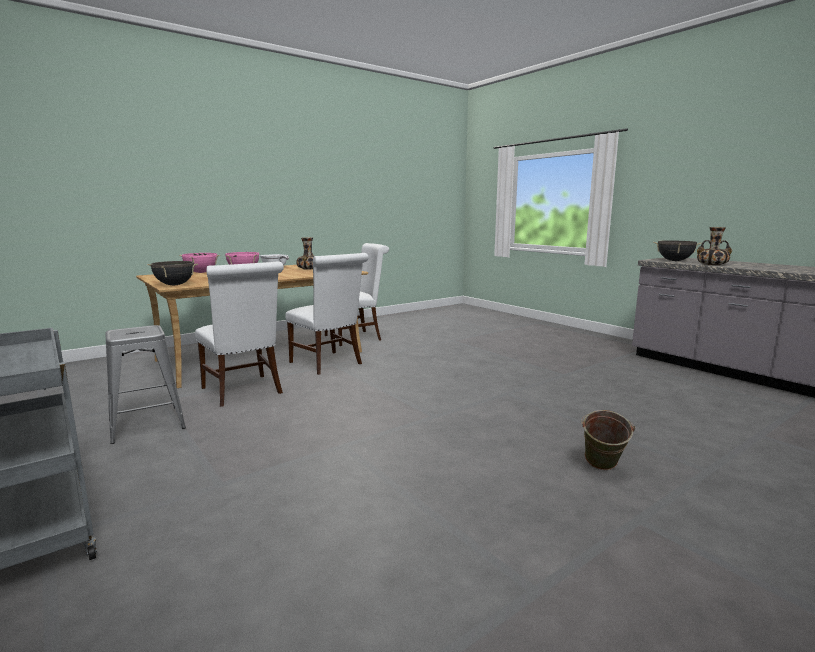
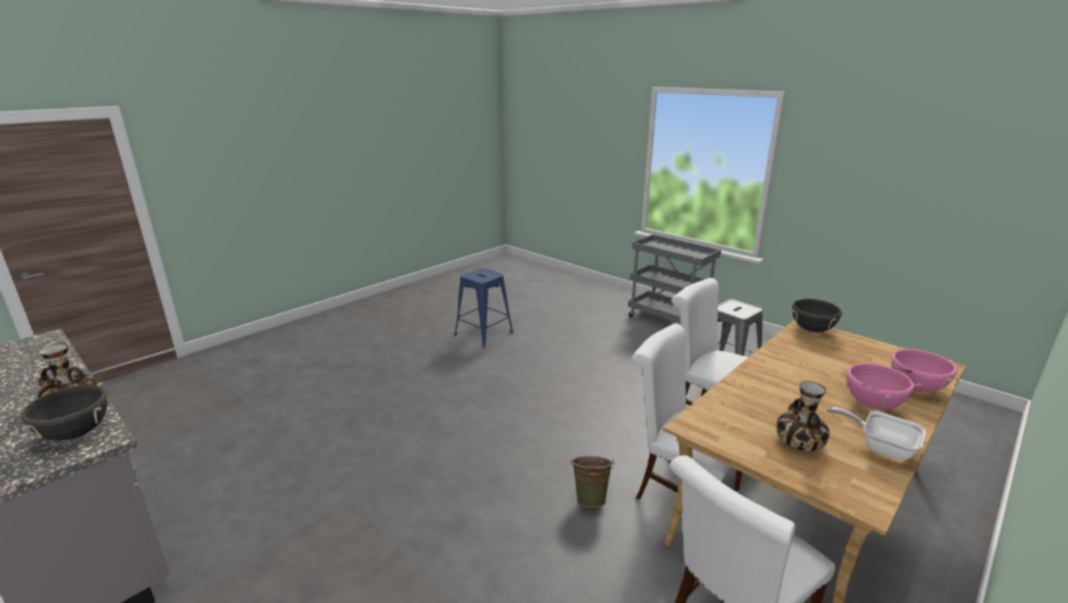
camera: 170 degrees right, 10 degrees up
(478, 537) = (483, 333): none -> blue stool
(602, 469) = (404, 369): green bucket -> green bucket (591, 498)

